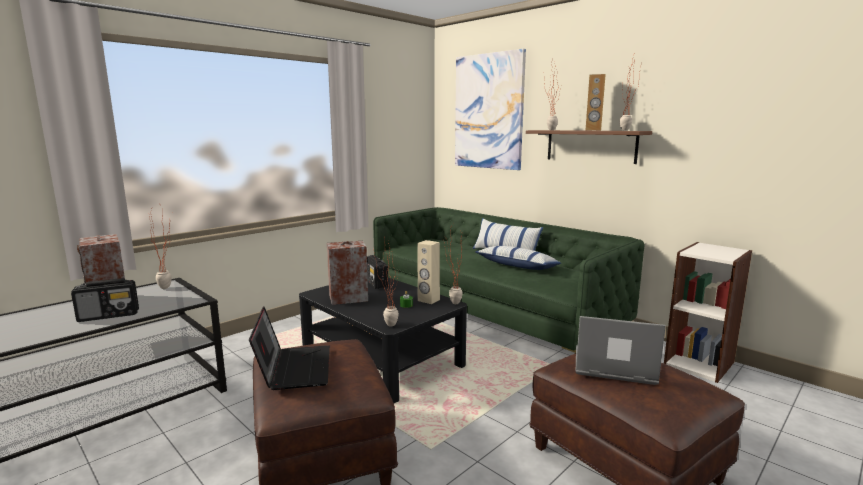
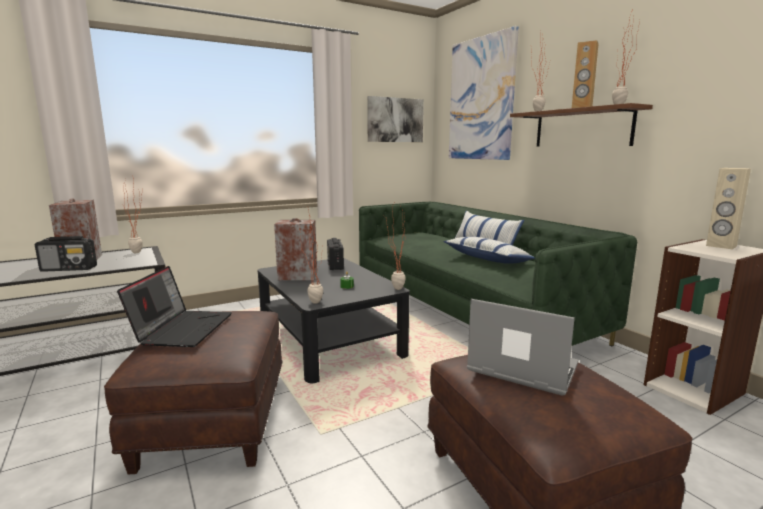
camera: 15 degrees right, 0 degrees up
(401, 128) = (395, 120): none -> picture
(428, 300) = (373, 284): beige speaker -> beige speaker (721, 246)

